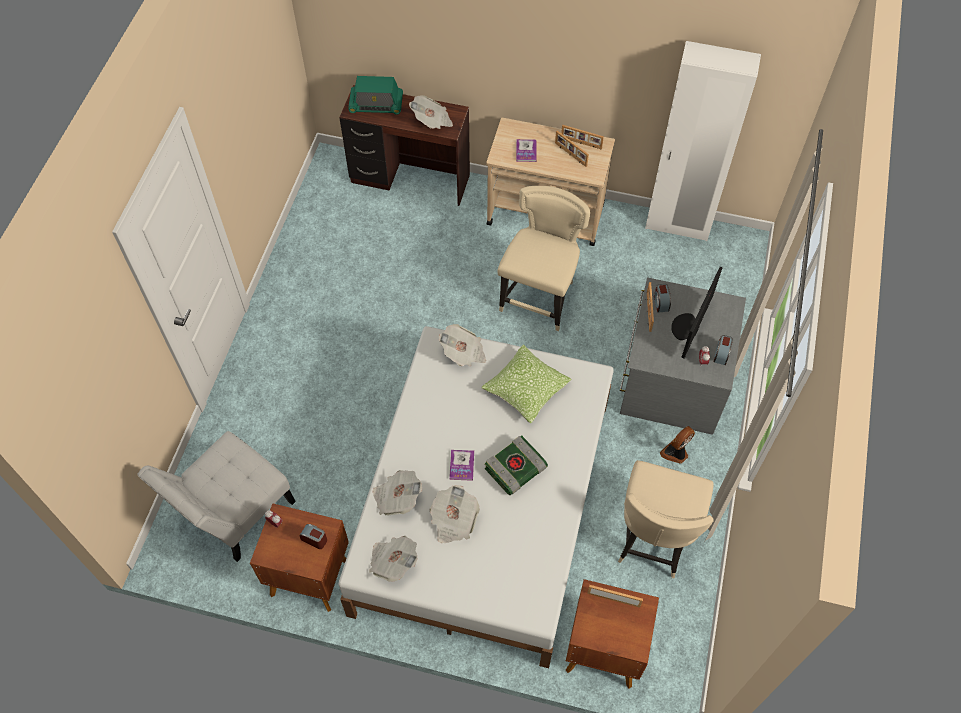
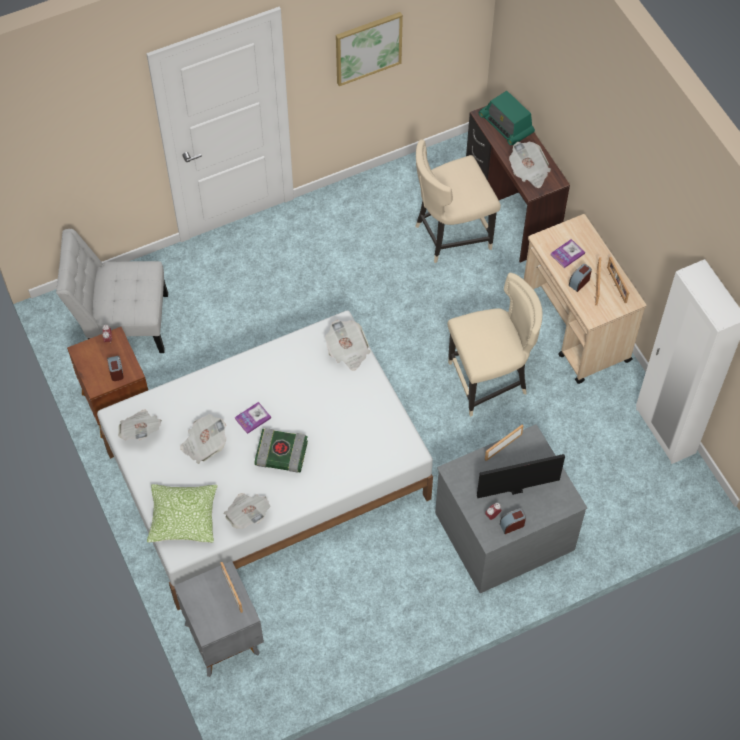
camera: 50 degrees right, 0 degrees up
(244, 111) = (368, 47): none -> picture
(397, 498) = (191, 397): newspaper -> newspaper (247, 514)
(526, 389) = (355, 414): pillow -> pillow (183, 518)
(603, 649) = (223, 637): brown nightstand -> grey nightstand
(652, 540) = (343, 611): beige chair -> beige chair (450, 235)
(661, 303) = (520, 450): alarm clock -> alarm clock (579, 282)
(676, 453) = (437, 577): fan -> none

